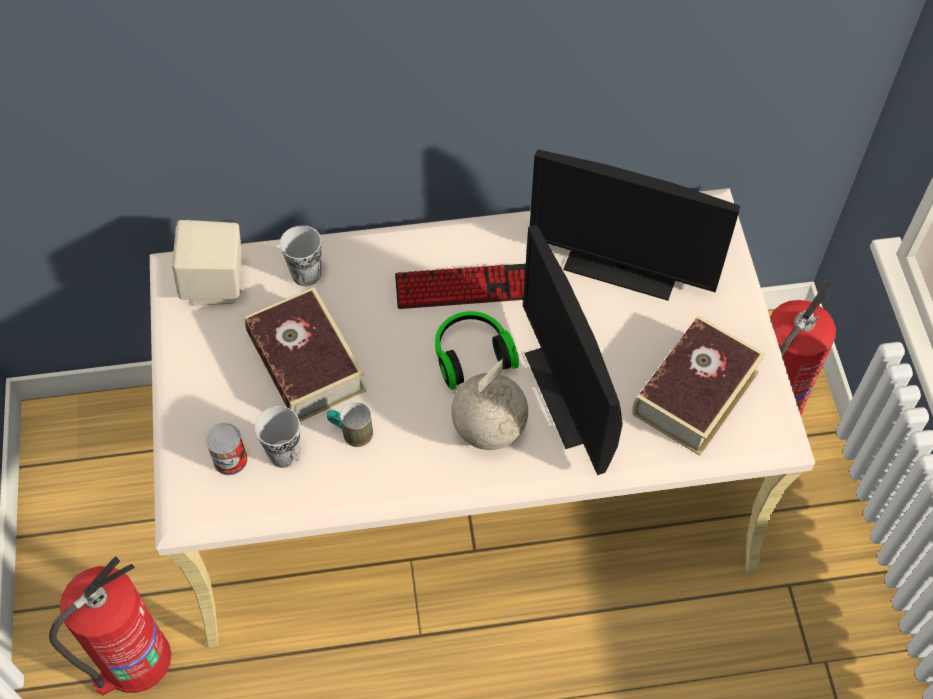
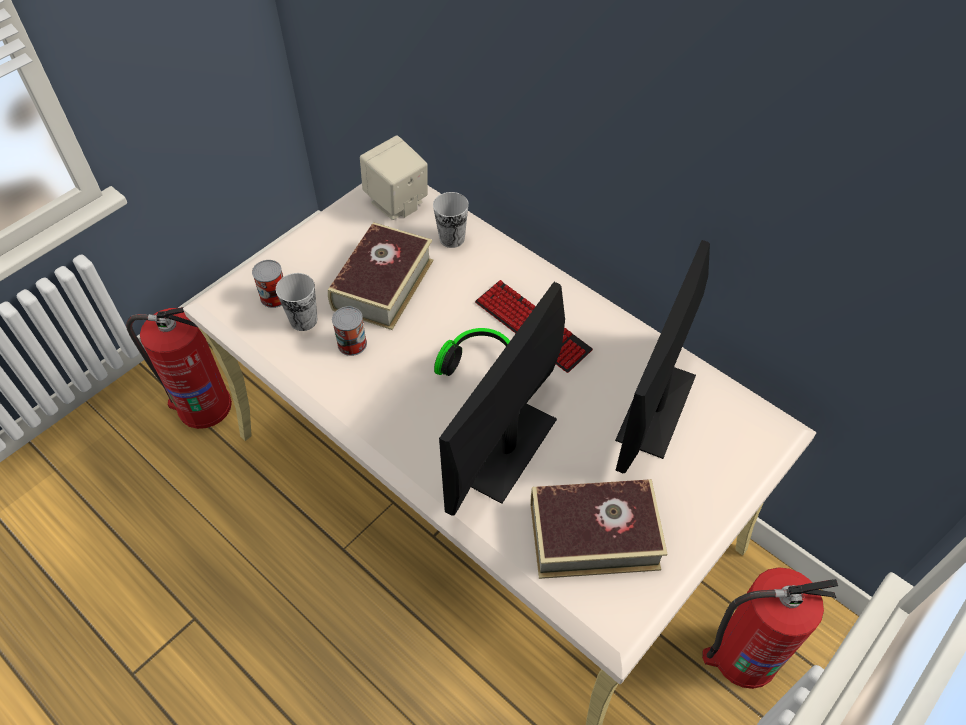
camera: 50 degrees right, 5 degrees down
(351, 432) = (352, 344): mug -> can
(488, 429) = (428, 419): globe -> none
(622, 266) = (656, 407): monitor -> monitor turned 45 degrees clockwise

